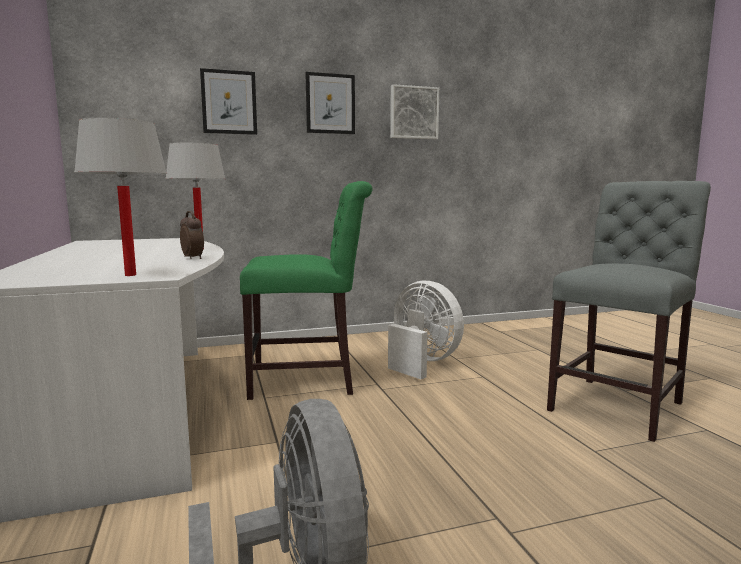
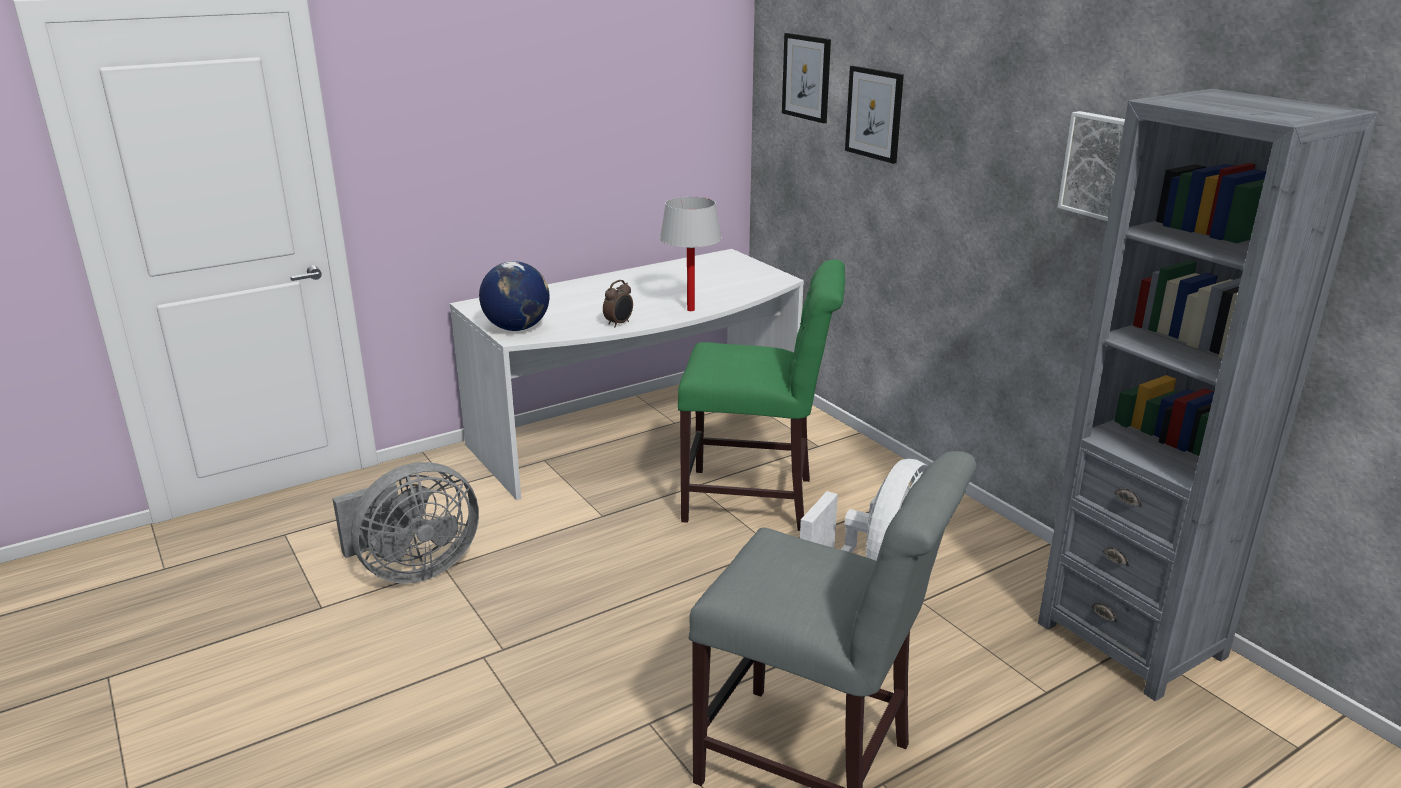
camera: 75 degrees right, 15 degrees up
(130, 275) = (517, 328): white table lamp -> globe
(309, 380) = (757, 500): green chair -> green chair turned 60 degrees counterclockwise
(330, 104) = (985, 132): picture -> picture (806, 77)
(496, 331) = (1131, 639): none -> grey bookcase

